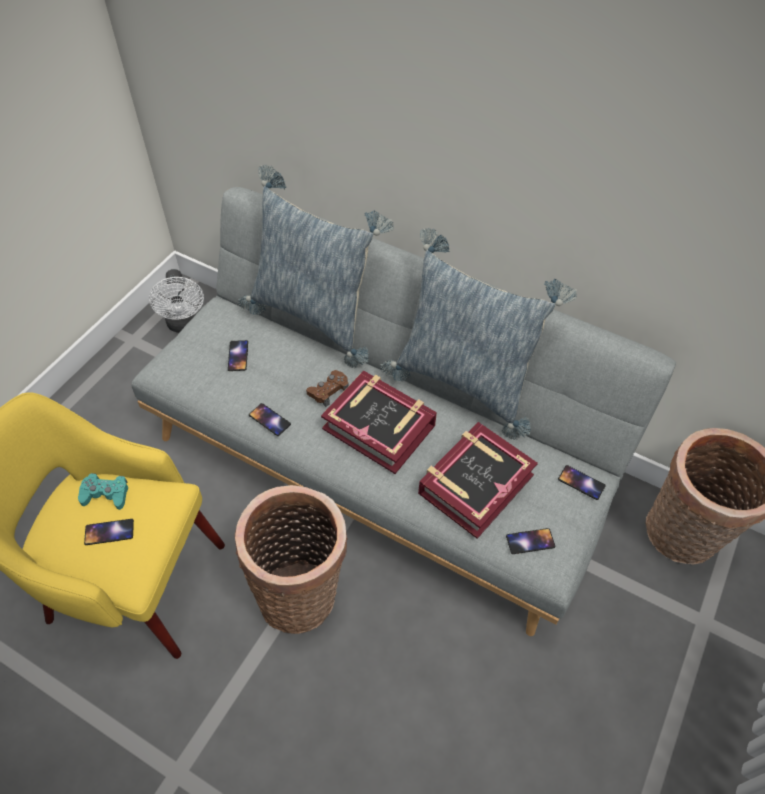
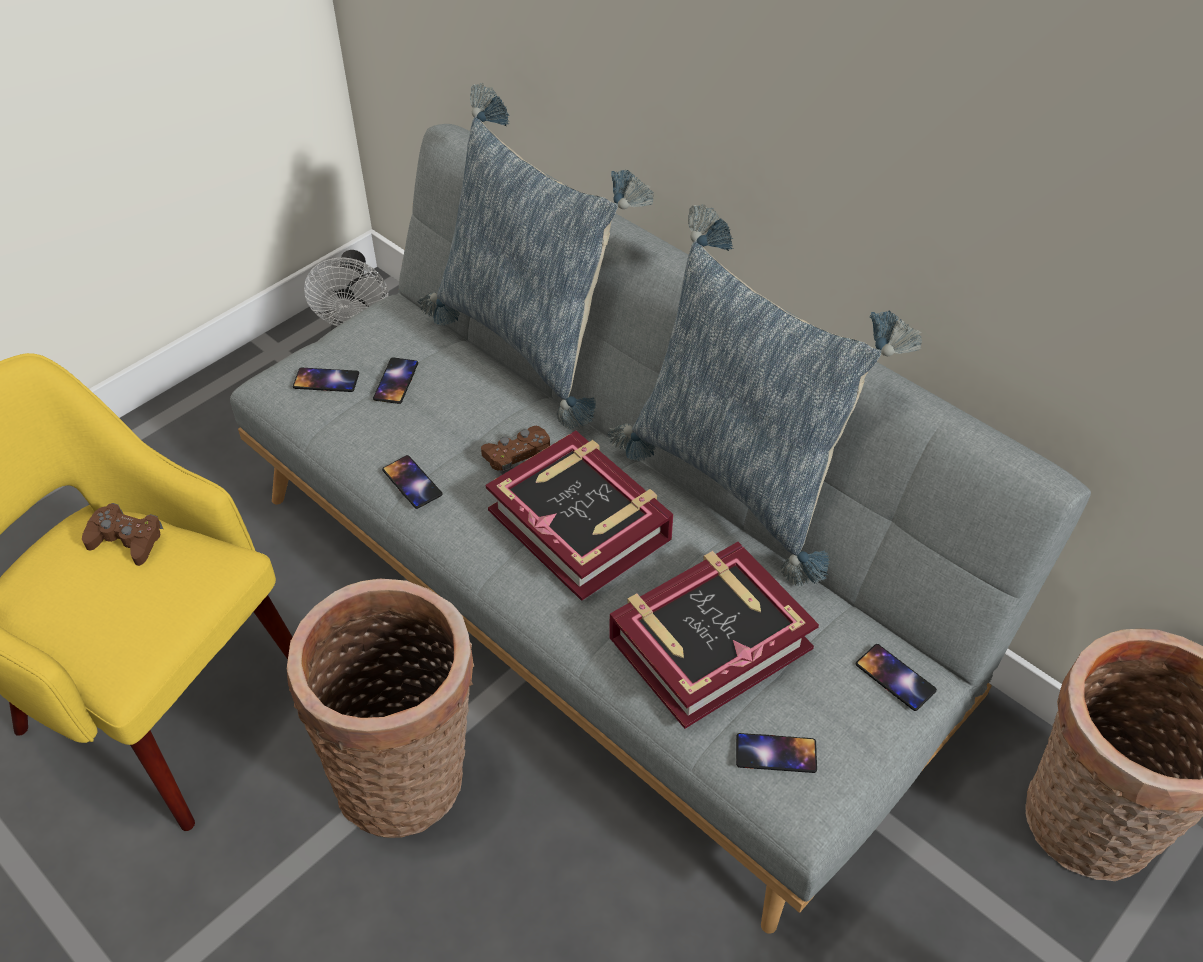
camera: 15 degrees right, 5 degrees down
(106, 494) = (126, 540): turquoise game controller -> brown game controller
(109, 532) = (111, 595): phone -> phone (326, 380)

